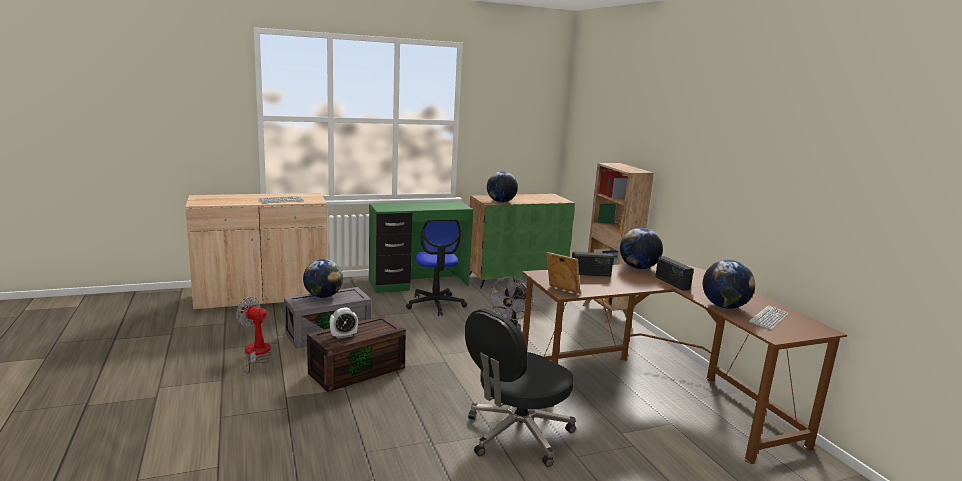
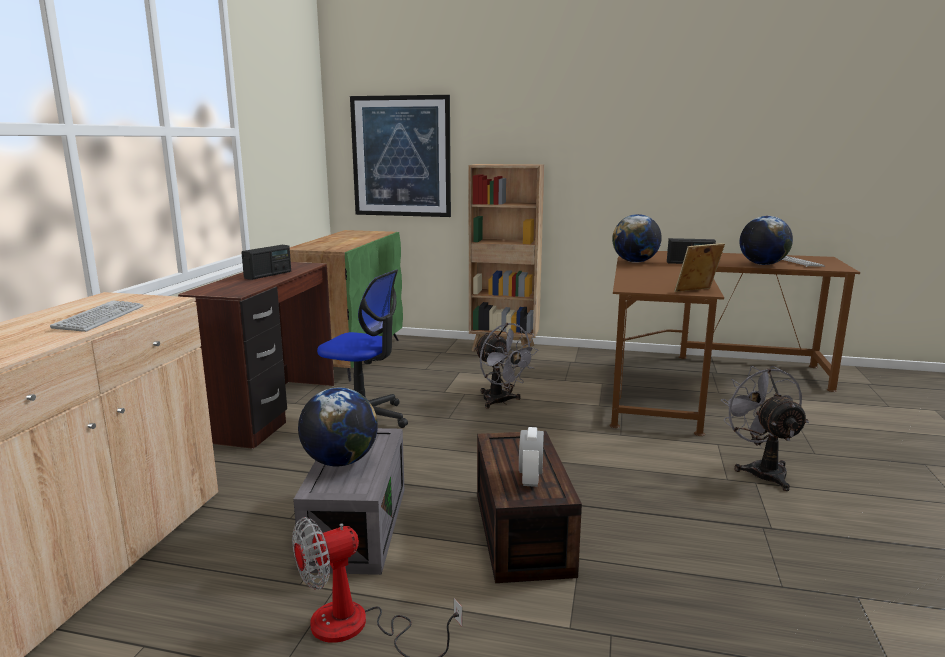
camera: 55 degrees left, 0 degrees up
(419, 284) = (274, 411): green desk -> brown desk
(501, 202) = (345, 246): globe -> none
(516, 435) = (761, 470): black office chair -> grey fan
(590, 274) = (644, 275): radio -> radio (268, 275)
(591, 148) = (401, 156): none -> picture

